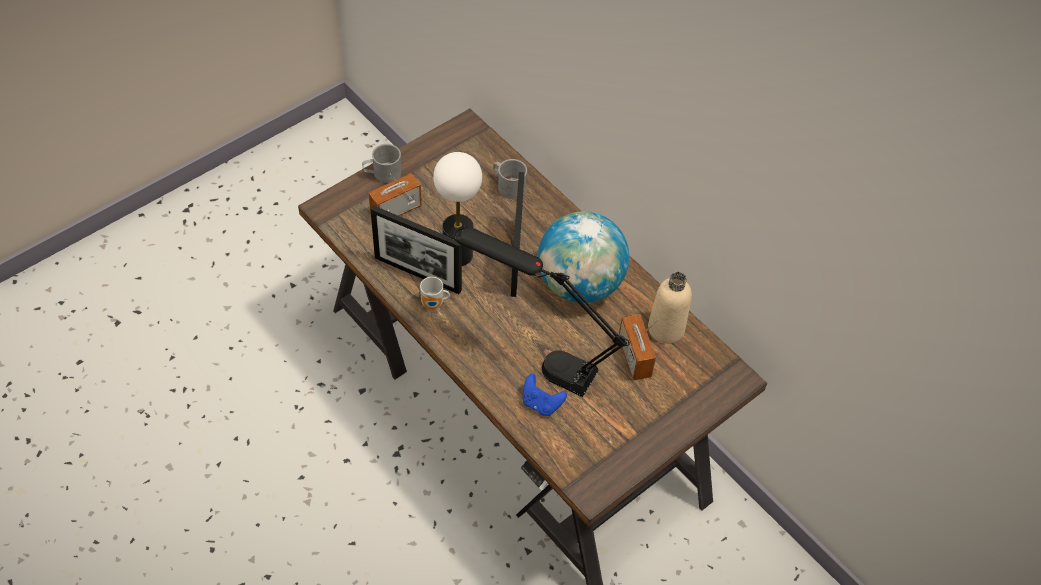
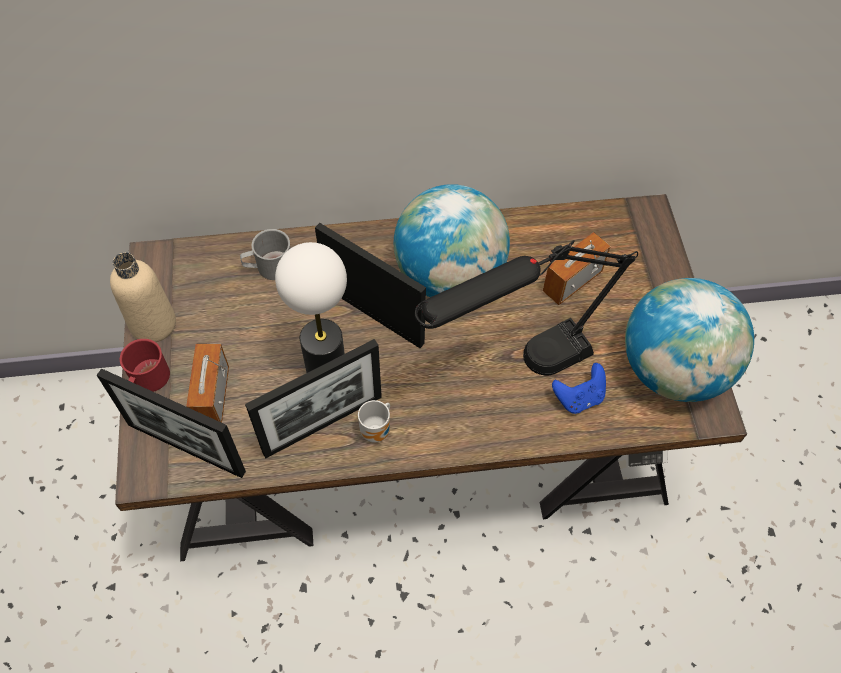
camera: 55 degrees left, 5 degrees up
(354, 217) = (186, 448): none -> picture frame
(382, 173) = (147, 381): grey mug -> red mug
(607, 451) = (672, 370): none -> globe
(634, 357) = (572, 281): radio -> radio turned 120 degrees clockwise
(666, 329) = (554, 235): beige bottle -> beige bottle (153, 324)

